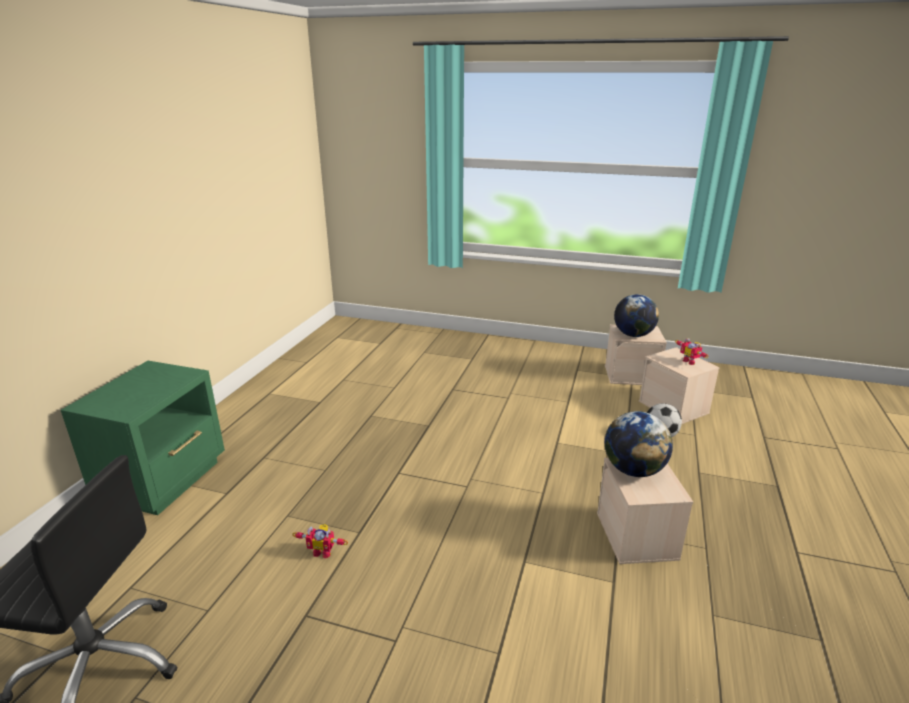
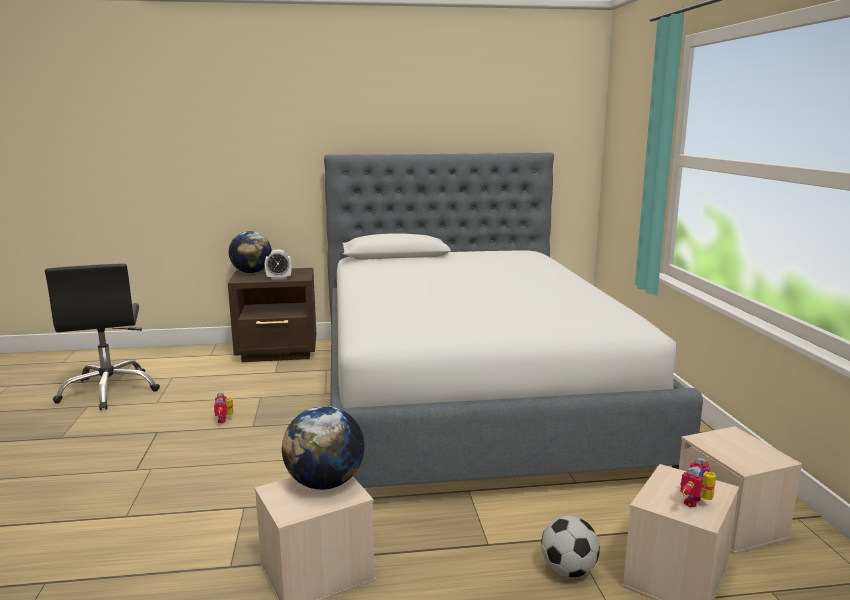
camera: 65 degrees right, 10 degrees down
(166, 480) = (278, 352): green nightstand -> brown nightstand
(167, 386) = (279, 278): none -> alarm clock
(407, 400) = (468, 395): none -> bed
(633, 335) = (724, 446): globe -> globe (252, 272)

